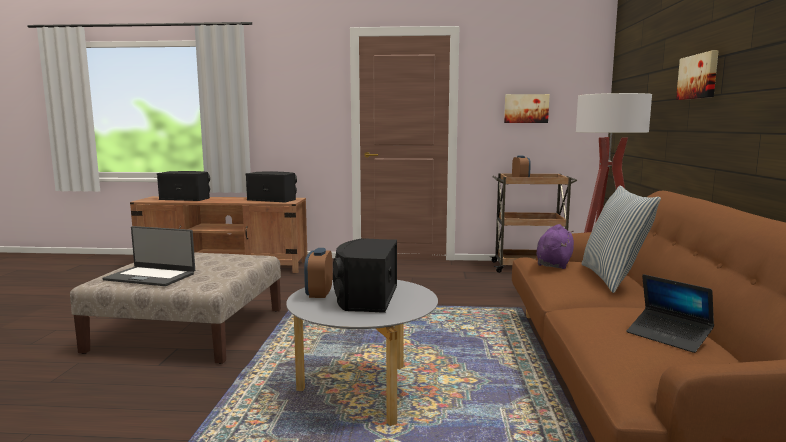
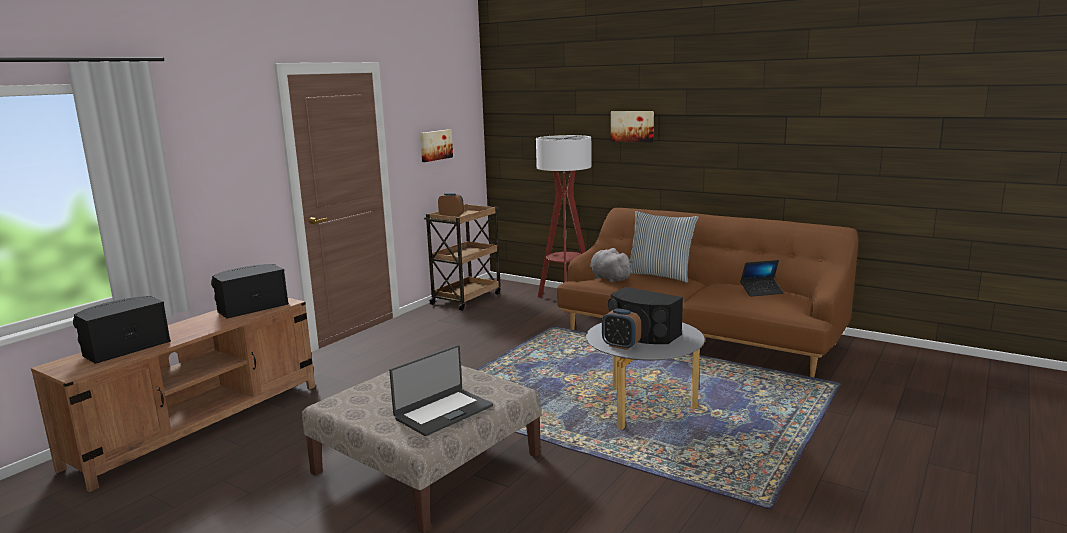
camera: 60 degrees left, 5 degrees up
(554, 264) = (609, 278): purple plush toy -> grey plush toy

